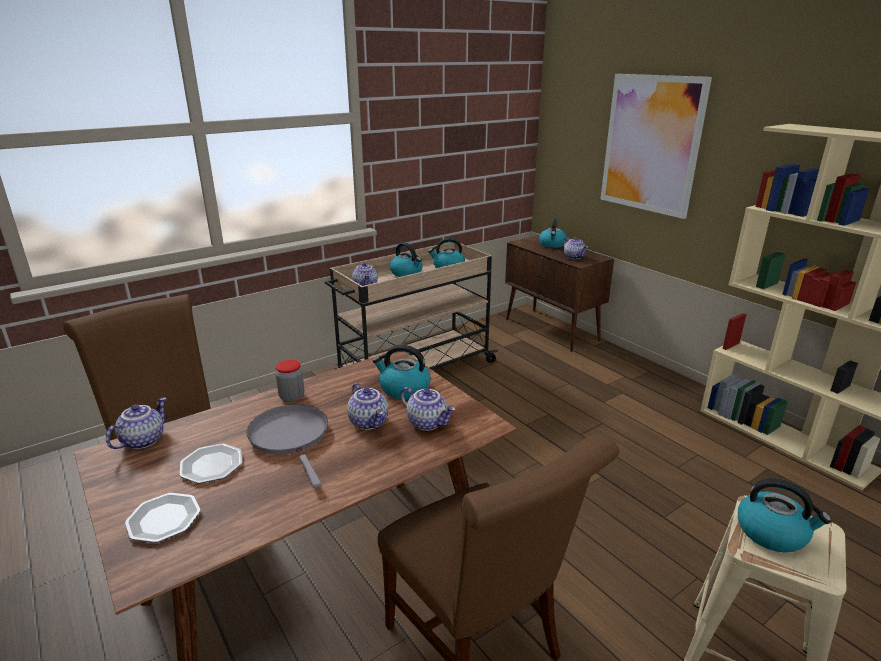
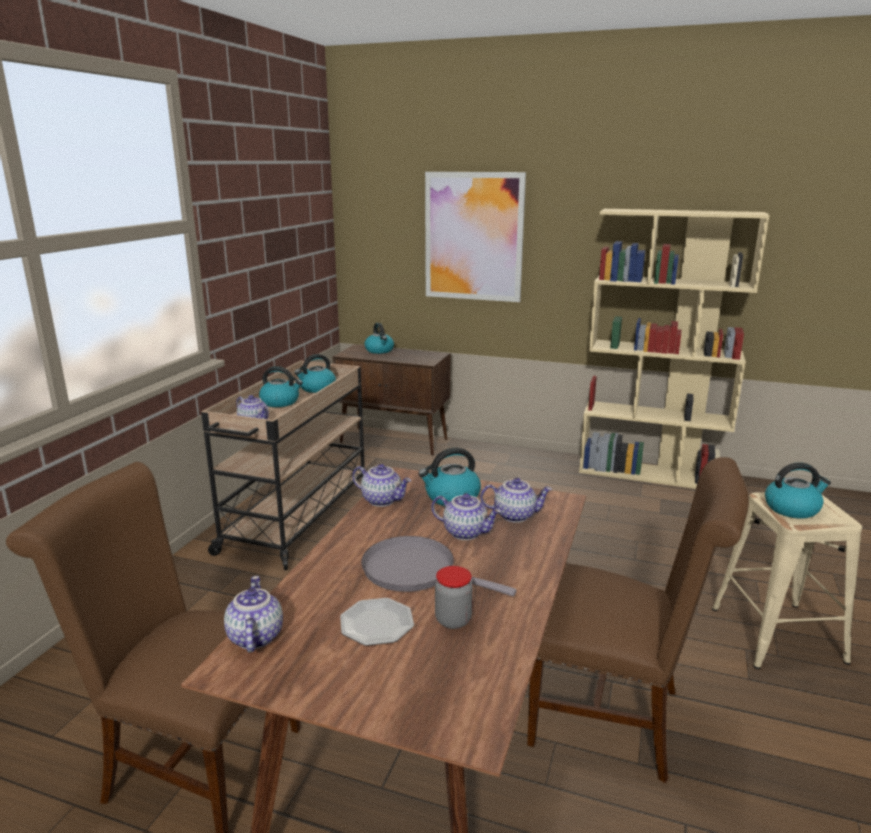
camera: 35 degrees left, 5 degrees down
(164, 519) = (410, 685): plate -> none
(292, 397) = (355, 539): jar -> jar (453, 620)
(574, 257) = (415, 358): teapot -> teapot (382, 500)

